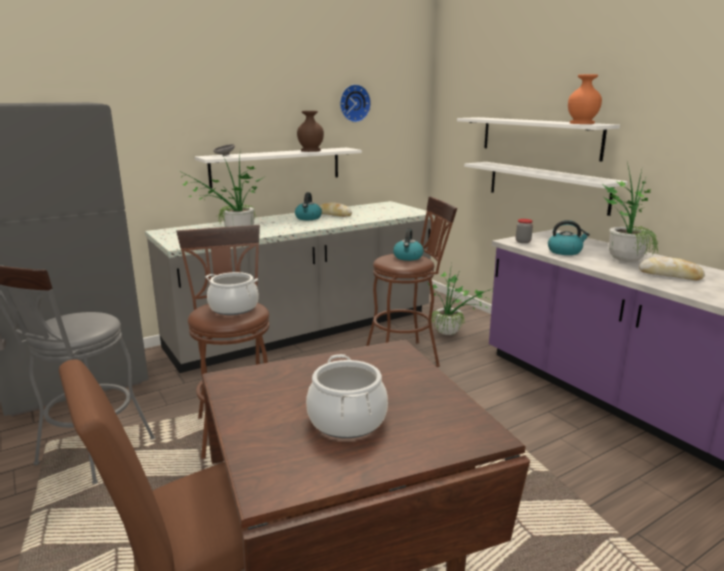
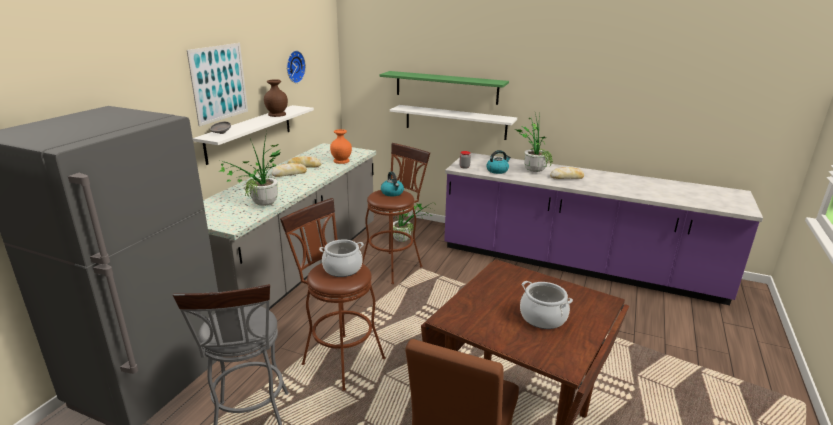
camera: 35 degrees left, 5 degrees up
(238, 104) = (219, 83): none -> picture
(308, 218) = (289, 174): kettle -> bread
(539, 137) = (446, 87): white shelf -> green shelf
(582, 123) = (486, 81): orange vase -> orange vase (341, 161)

